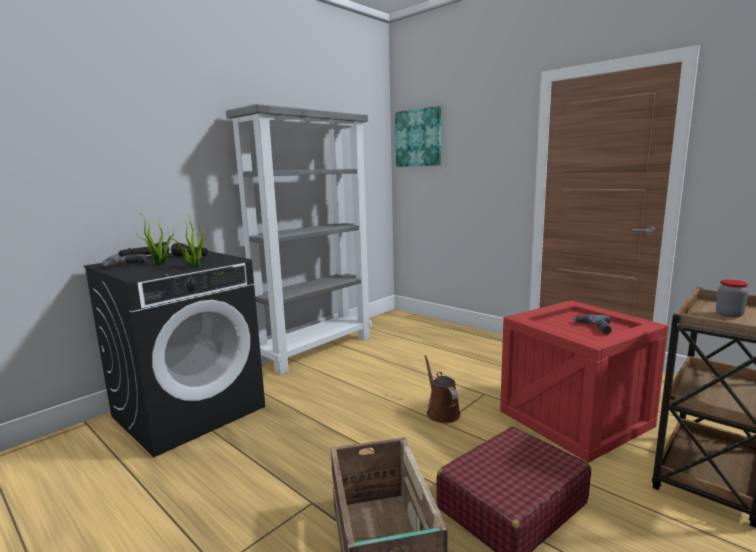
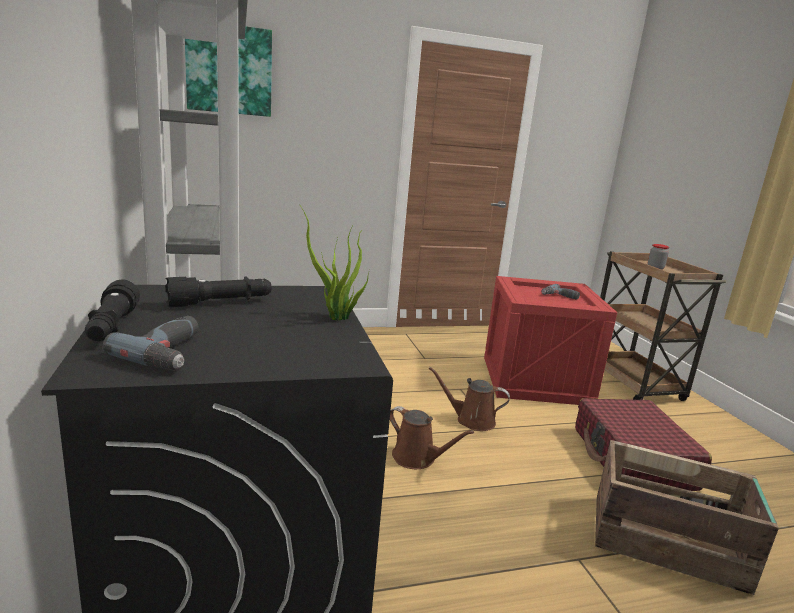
camera: 60 degrees left, 5 degrees up
(160, 264) = (247, 330): potted plant -> none
(359, 410) = (417, 458): none -> brown watering can

